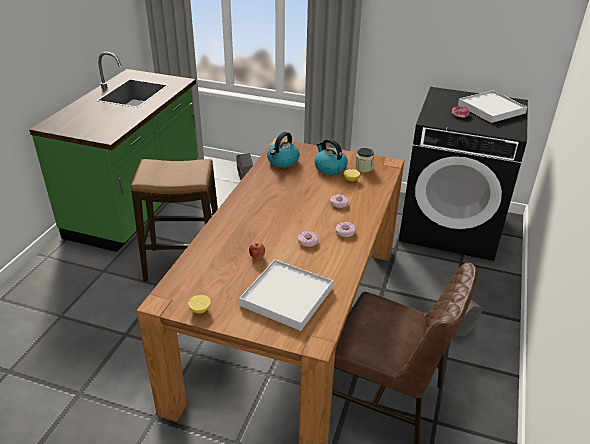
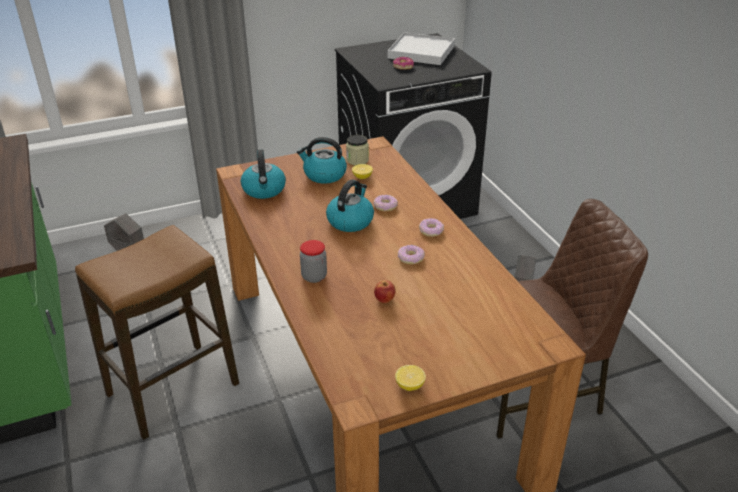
camera: 40 degrees left, 0 degrees up
(239, 223) = (314, 276): none -> jar
(286, 296) = (469, 320): white tray -> none
(305, 202) = (350, 221): none -> kettle

